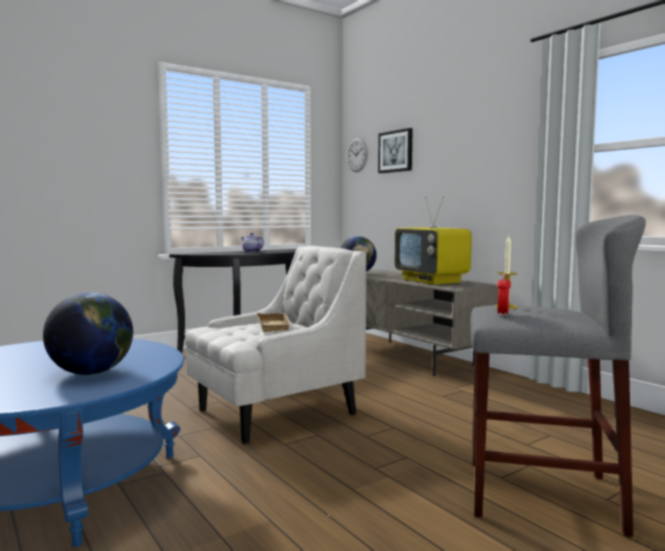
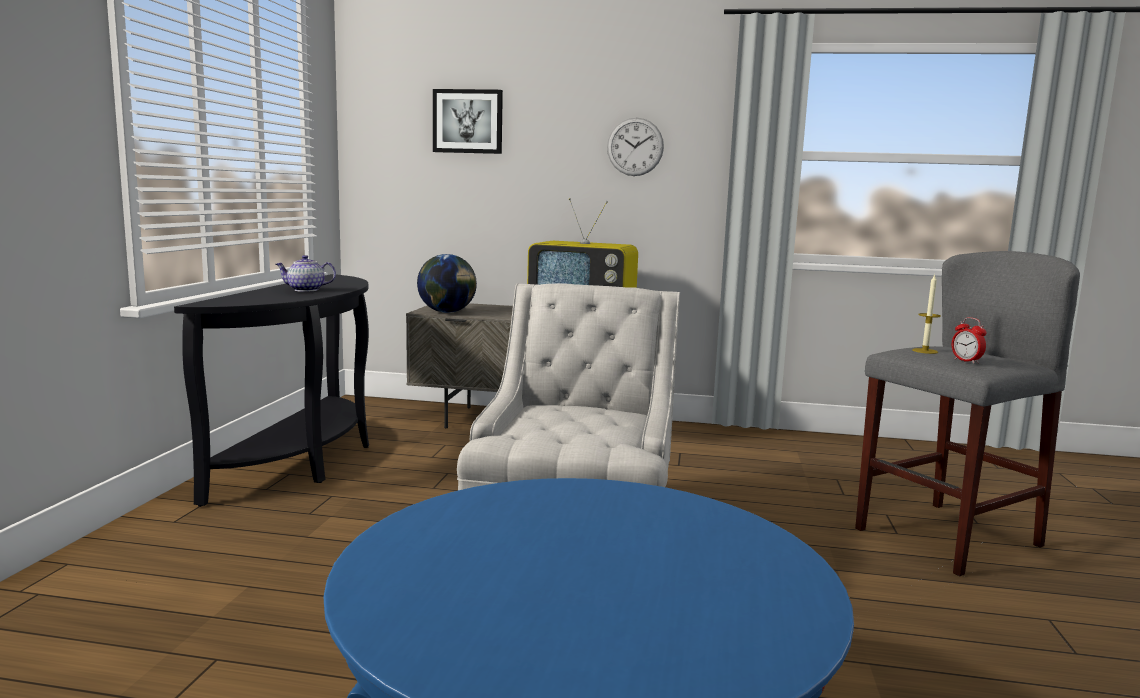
camera: 45 degrees left, 5 degrees up
(91, 373) = (686, 550): globe -> none
(275, 326) = (586, 415): beige tray -> none
(357, 155) = (377, 117): wall clock -> wall clock (635, 147)

